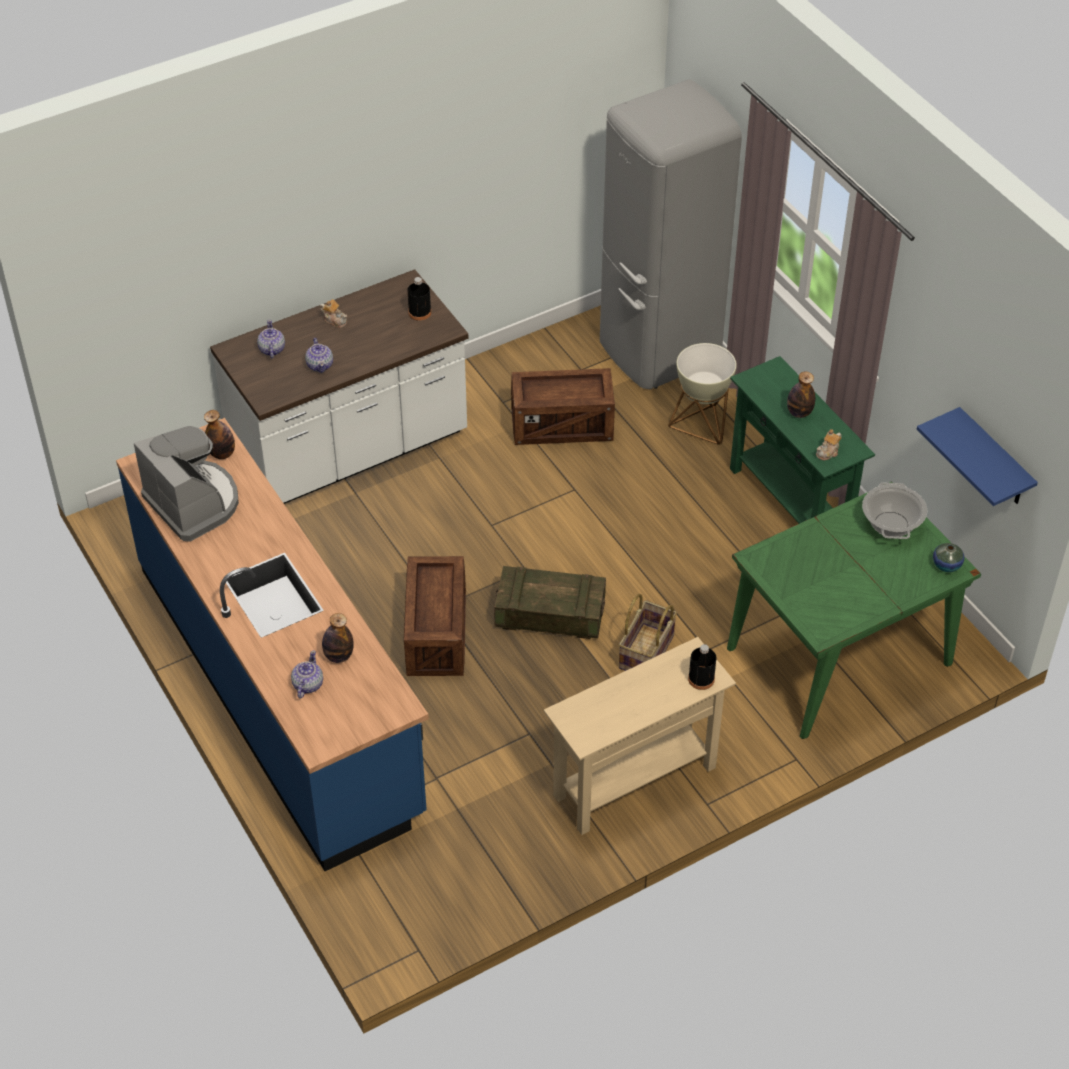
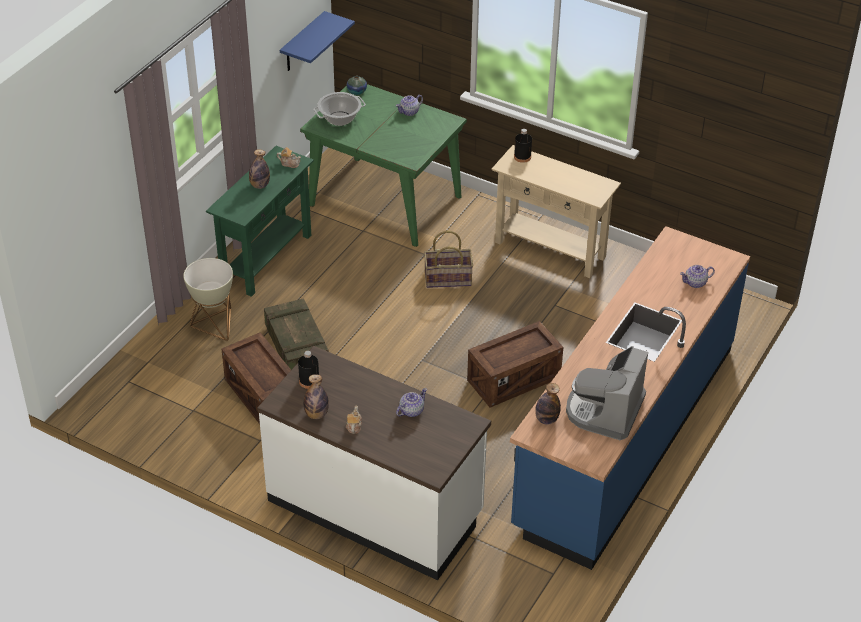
camera: 120 degrees left, 5 degrees down
(271, 350) = (415, 448): teapot -> teapot (409, 112)
(338, 656) = (662, 279): bottle -> bottle (316, 414)
(550, 614) = (452, 332): crate -> crate (296, 348)
(656, 351) = (145, 376): grey fridge -> none

